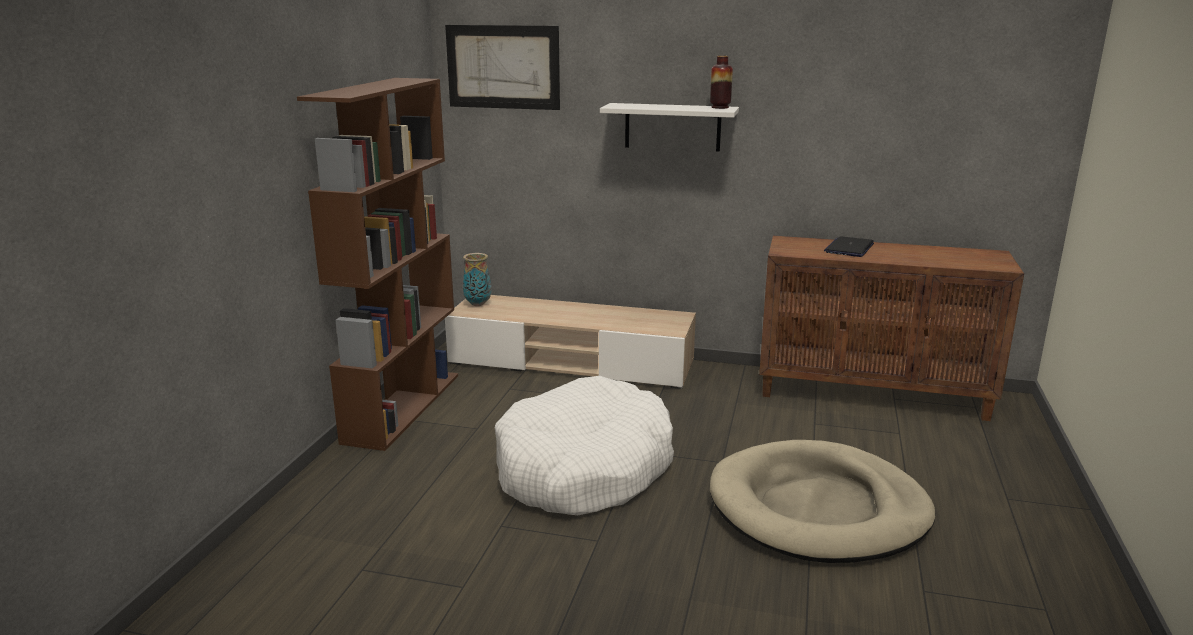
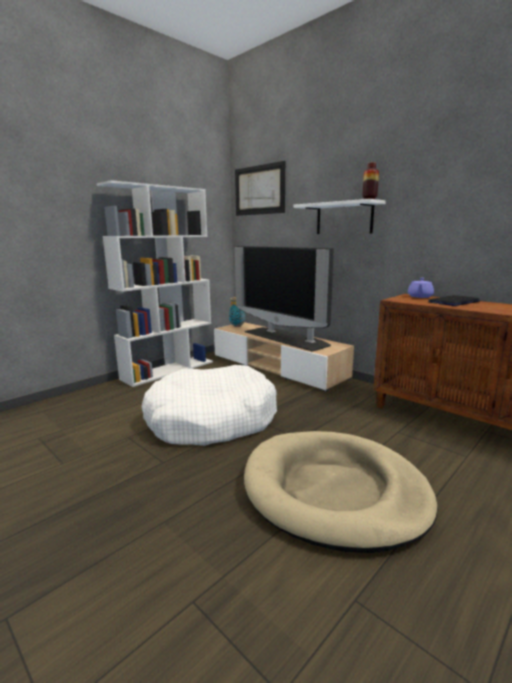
camera: 30 degrees right, 5 degrees down
(402, 406) = (168, 370): brown bookcase -> white bookcase
(589, 315) = (286, 338): none -> television
(800, 241) = (420, 297): none -> purple teapot

